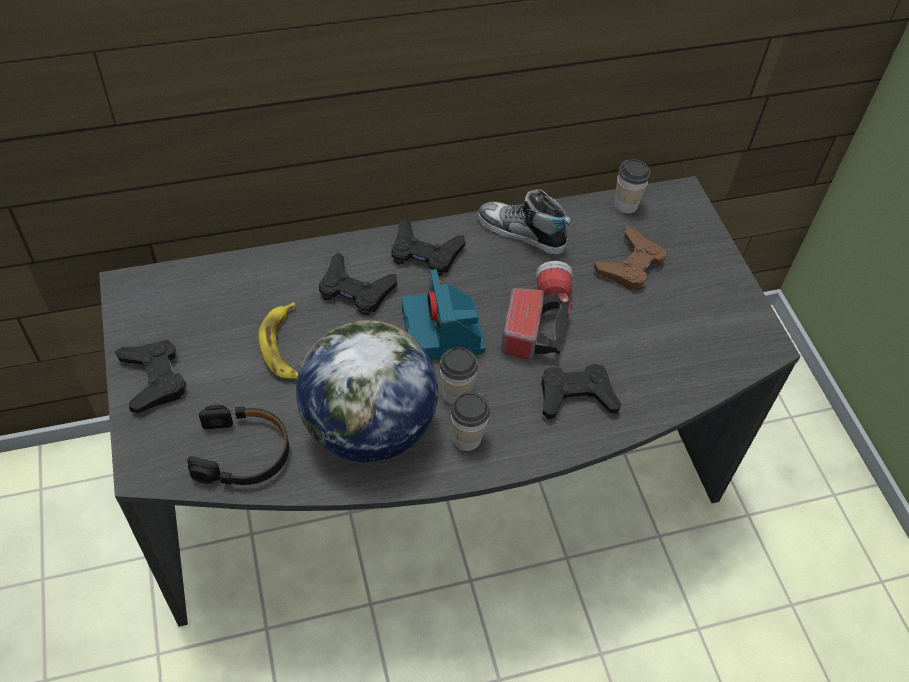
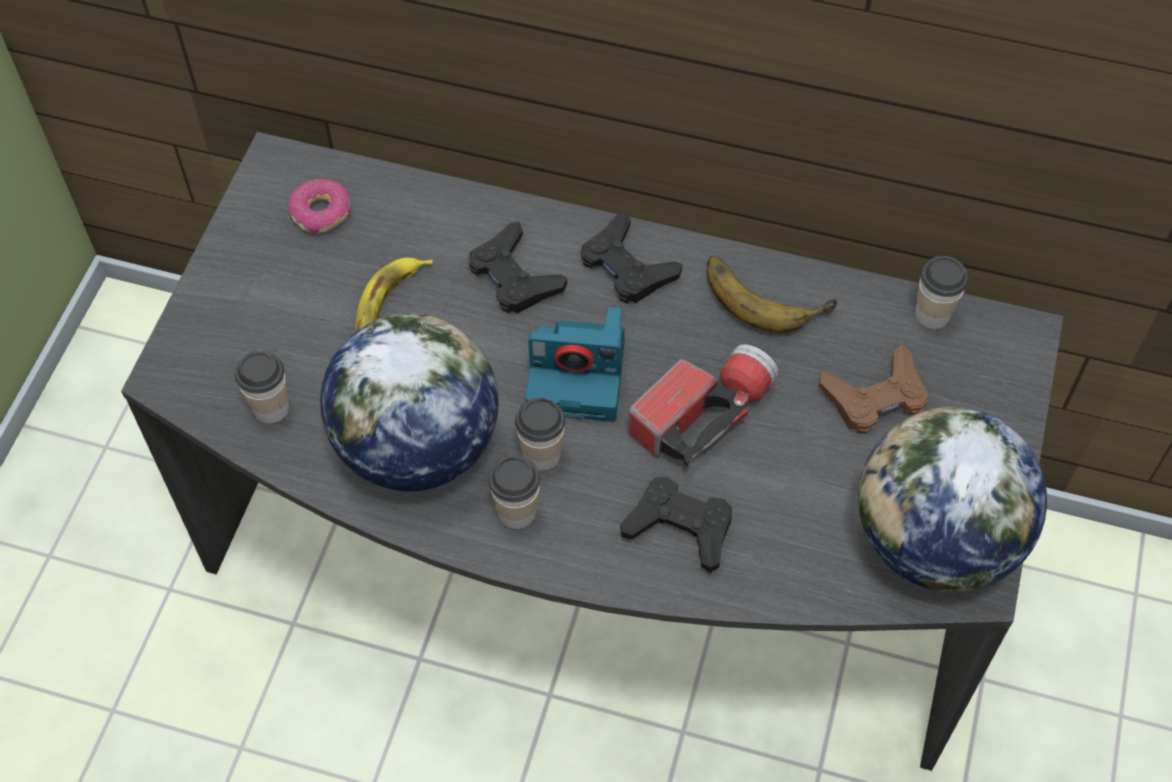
camera: 35 degrees right, 5 degrees up
(154, 379) = (235, 281): black game controller -> none
(188, 306) = (321, 212): none -> donut
(243, 453) = (271, 408): black headphones -> cup
(444, 333) = (579, 375): camera -> camera turned 105 degrees counterclockwise
(521, 232) = (765, 292): shoe -> banana
(725, 332) = (934, 542): none -> globe

